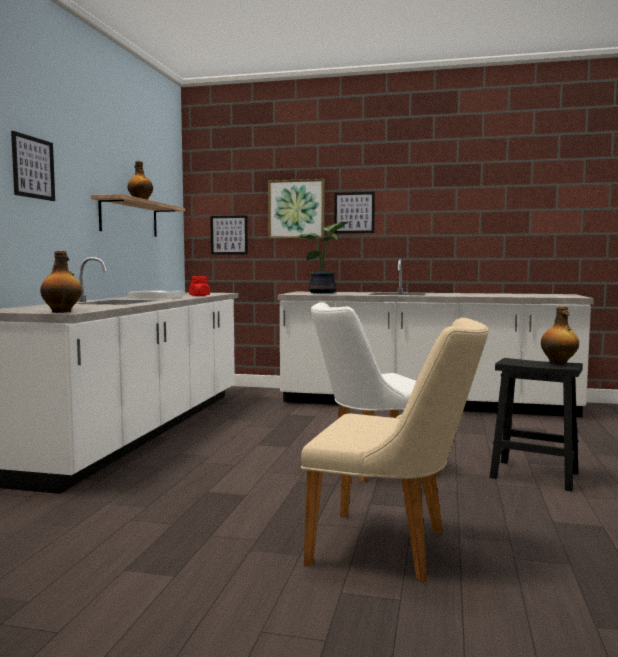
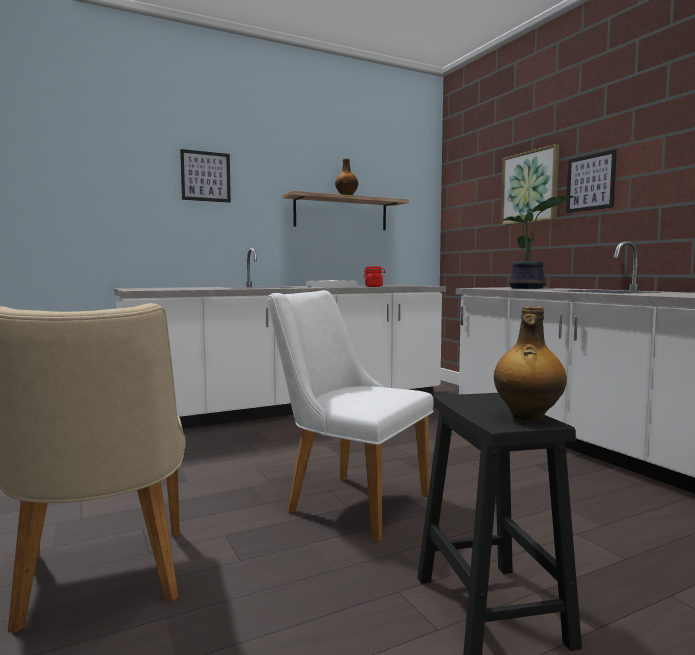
camera: 50 degrees right, 0 degrees up
(62, 312) = (137, 289): bottle -> none
(229, 235) = (471, 224): picture -> none

